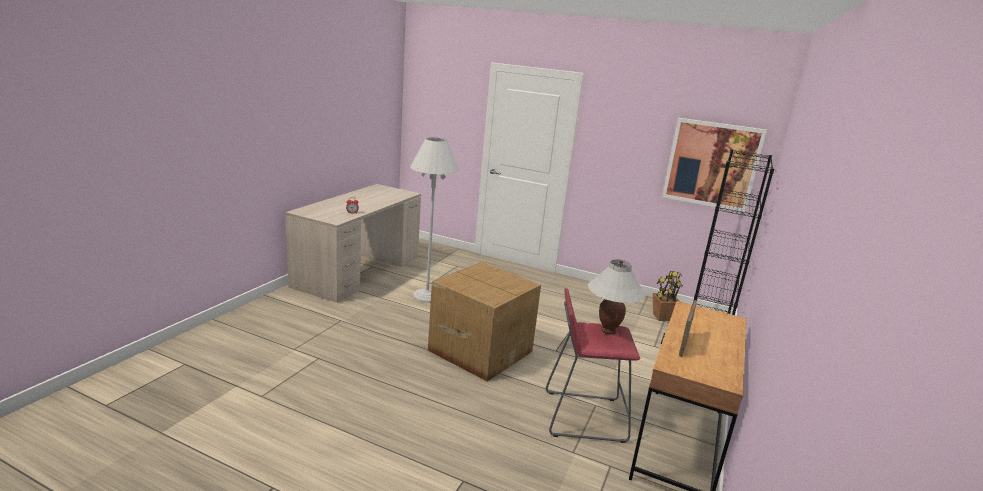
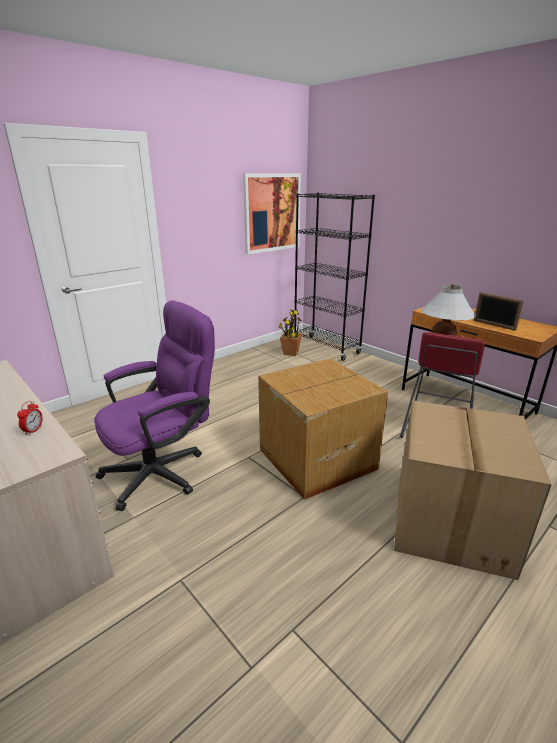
camera: 65 degrees left, 5 degrees up
(427, 296) = (163, 470): white floor lamp -> purple office chair
(438, 418) = (448, 521): none -> cardboard box

